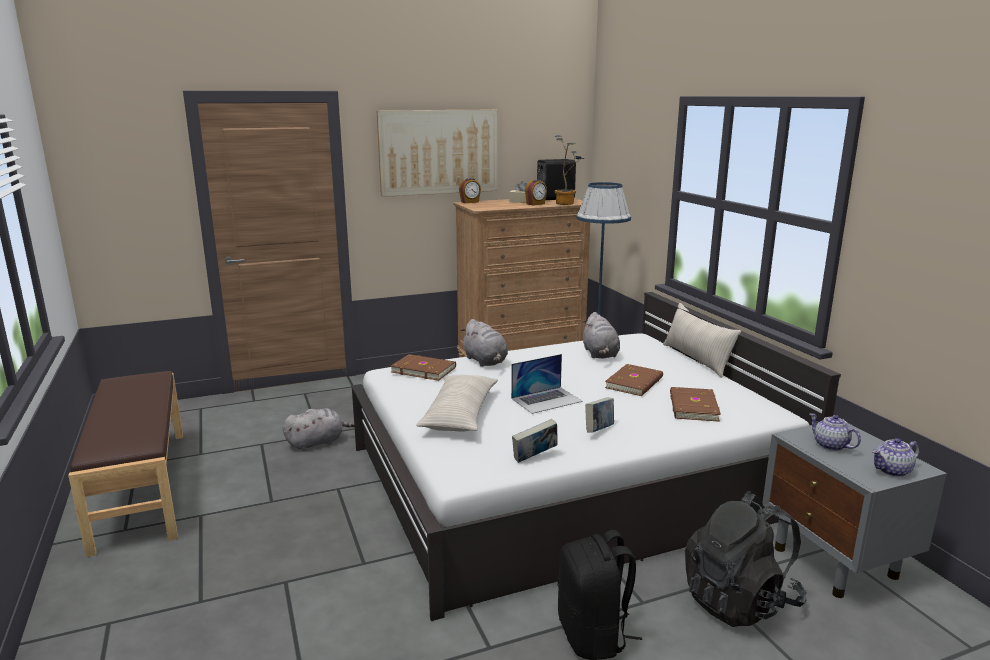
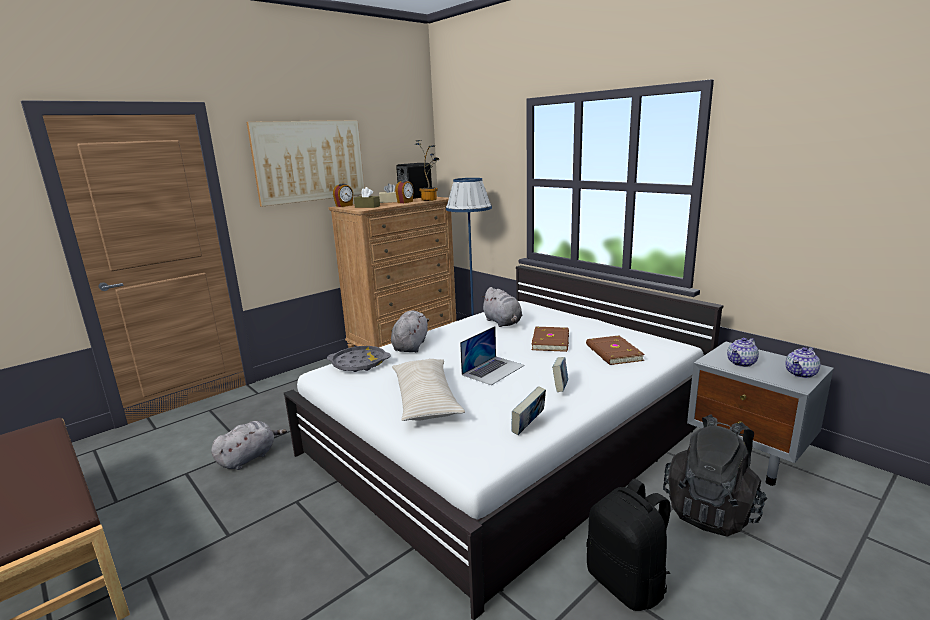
camera: 20 degrees left, 0 degrees up
(423, 369) = (359, 363): brown book -> grey tray
(485, 361) = (411, 345): grey plush toy -> grey plush toy turned 120 degrees counterclockwise
(490, 206) = (367, 206): none -> brown tissue box
(697, 359) = (579, 314): beige pillow -> none
(830, 445) = (741, 363): teapot -> teapot turned 75 degrees counterclockwise

